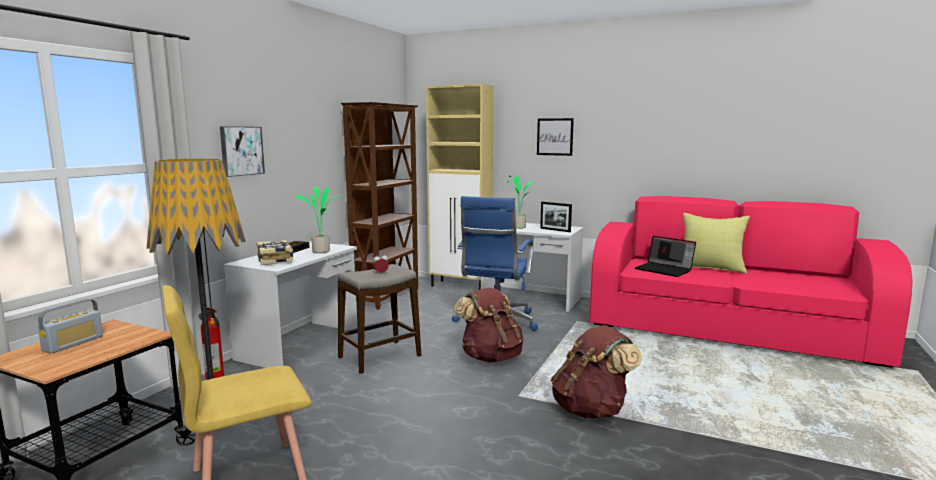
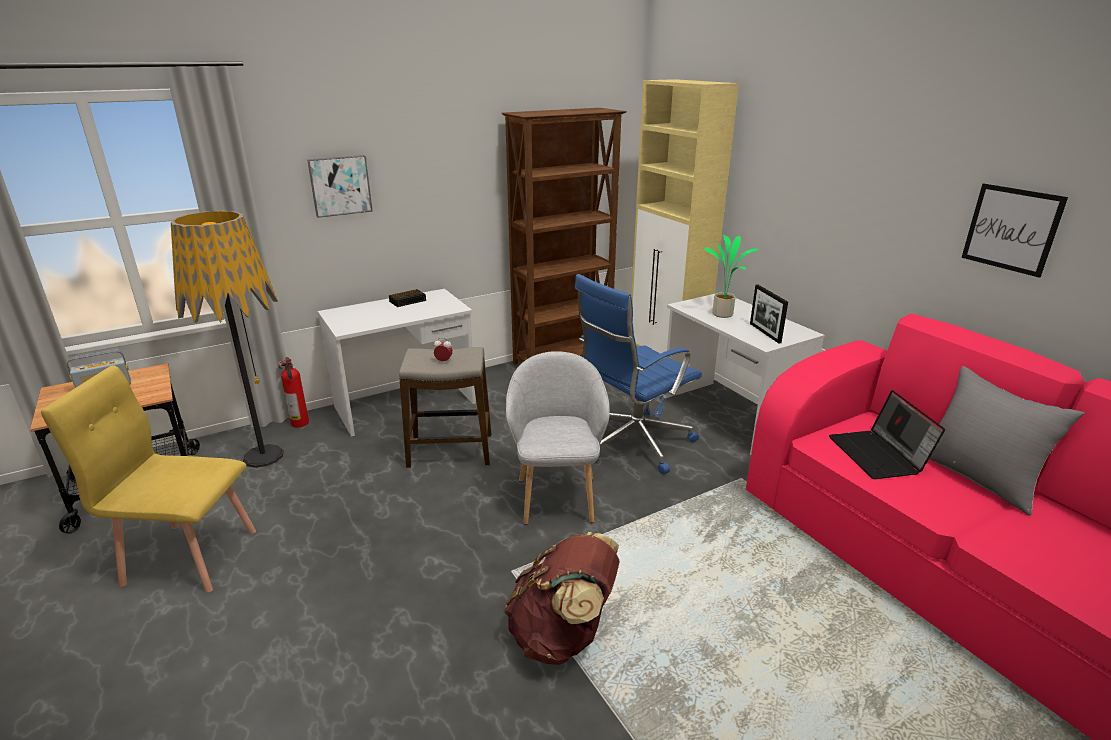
camera: 35 degrees right, 15 degrees up
(276, 260) = (364, 316): book -> none
(322, 251) = (425, 311): potted plant -> none
(491, 357) = (557, 497): brown backpack -> grey armchair
(555, 136) = (811, 179): picture -> picture (1011, 229)
(710, 268) = (979, 477): yellow pillow -> grey pillow

